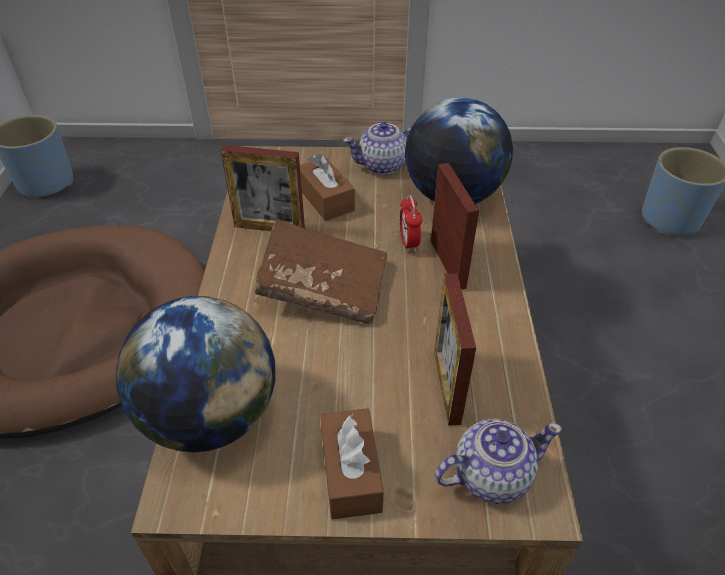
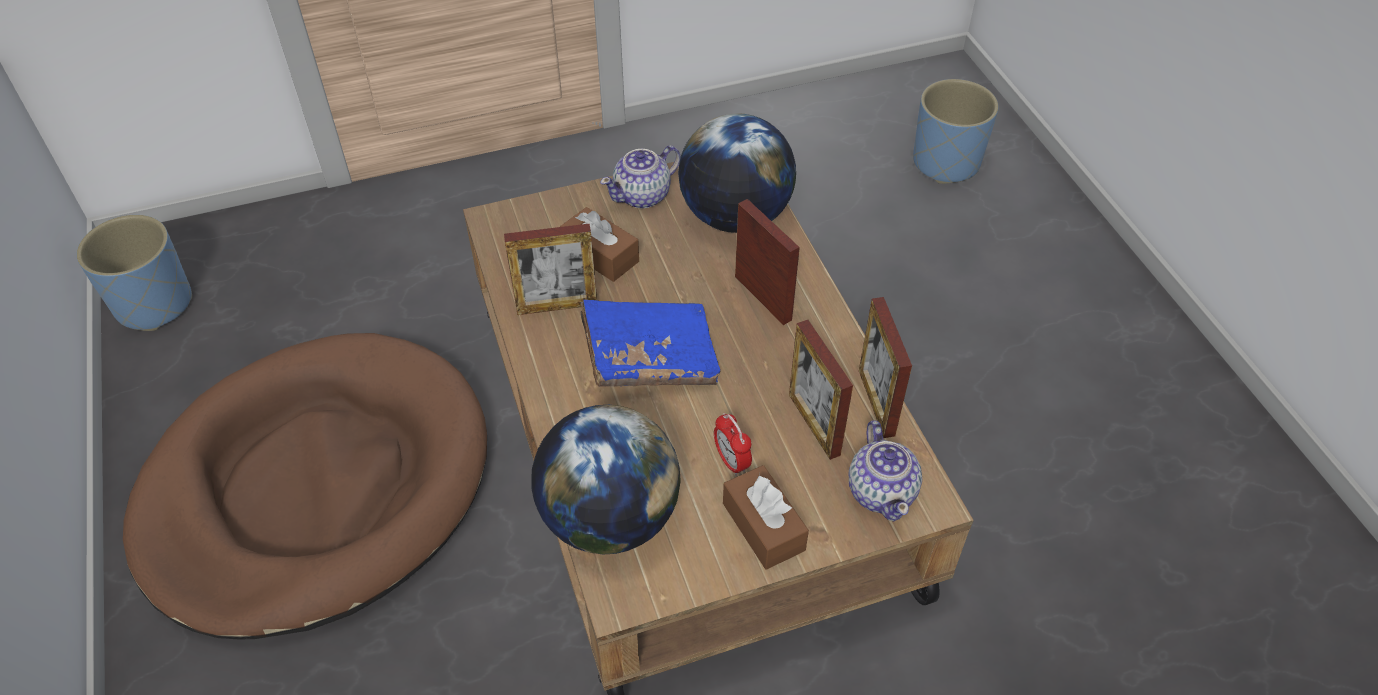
camera: 20 degrees left, 5 degrees up
(323, 287) = (650, 358): brown book -> blue book
(408, 243) = (713, 285): alarm clock -> alarm clock (731, 461)
(490, 475) = (882, 491): teapot -> teapot turned 120 degrees clockwise
(519, 384) = (876, 402): none -> picture frame

